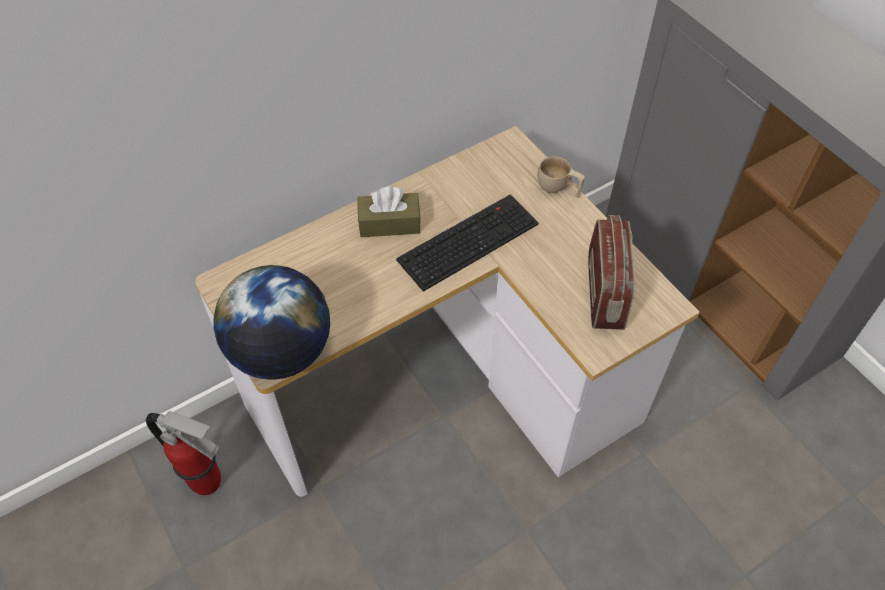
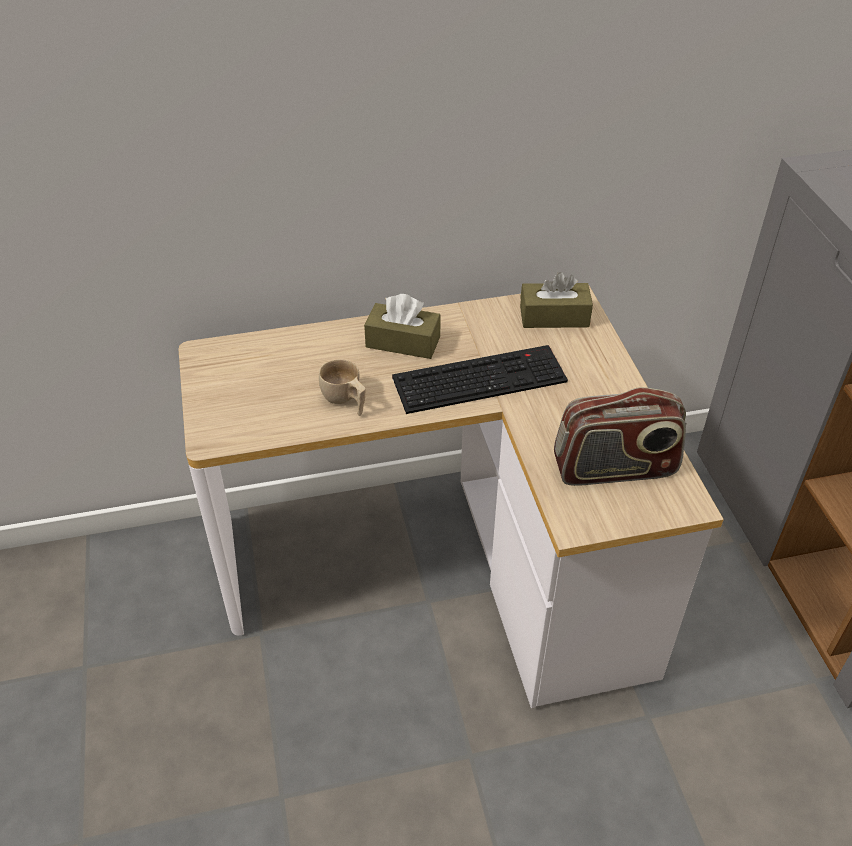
camera: 20 degrees right, 10 degrees down
(207, 482) = (148, 590): fire extinguisher -> none
(281, 352) = (227, 431): globe -> none
(502, 165) = (554, 316): none -> brown tissue box
(558, 189) = (607, 353): beige cup -> beige cup (345, 401)
(605, 293) = (614, 469): radio -> radio turned 60 degrees clockwise

